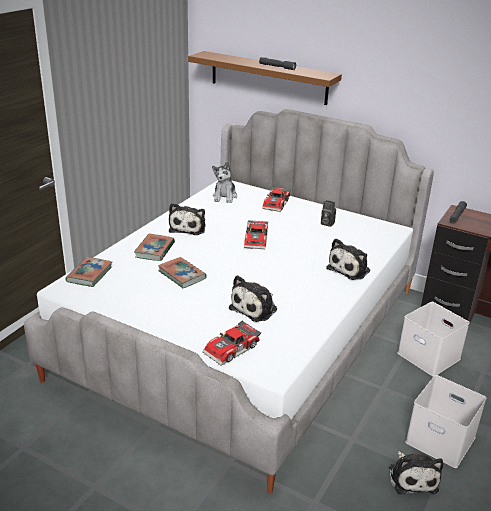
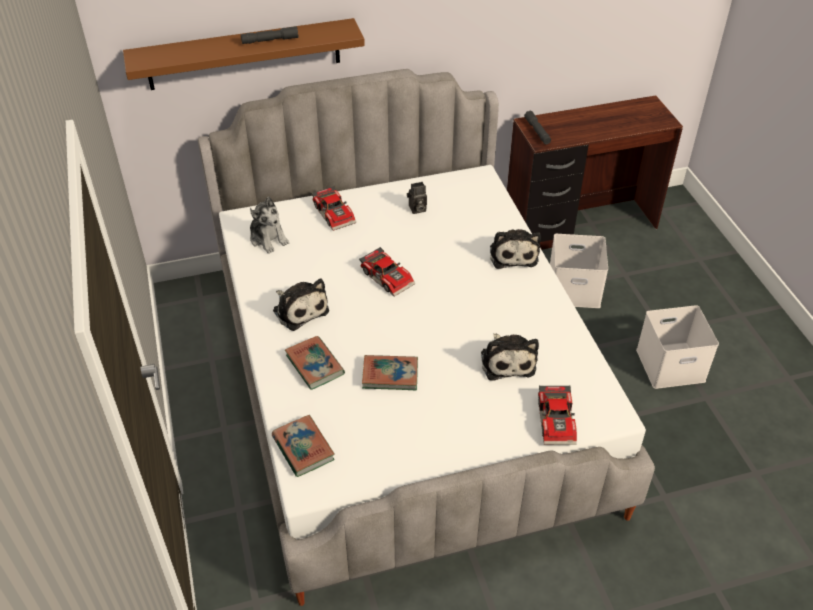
camera: 45 degrees left, 15 degrees up
(412, 477) = (691, 414): plush toy -> none

